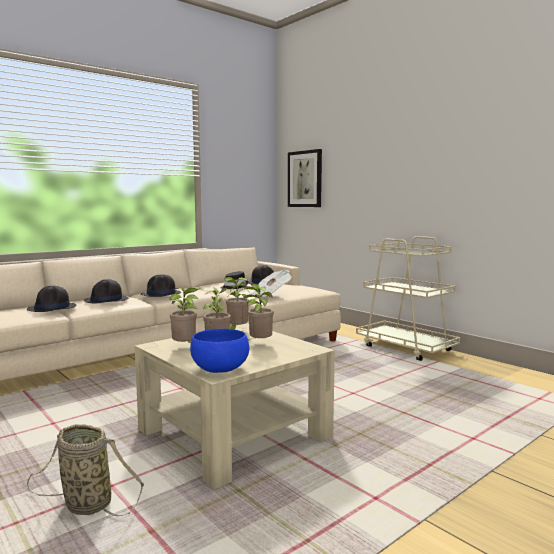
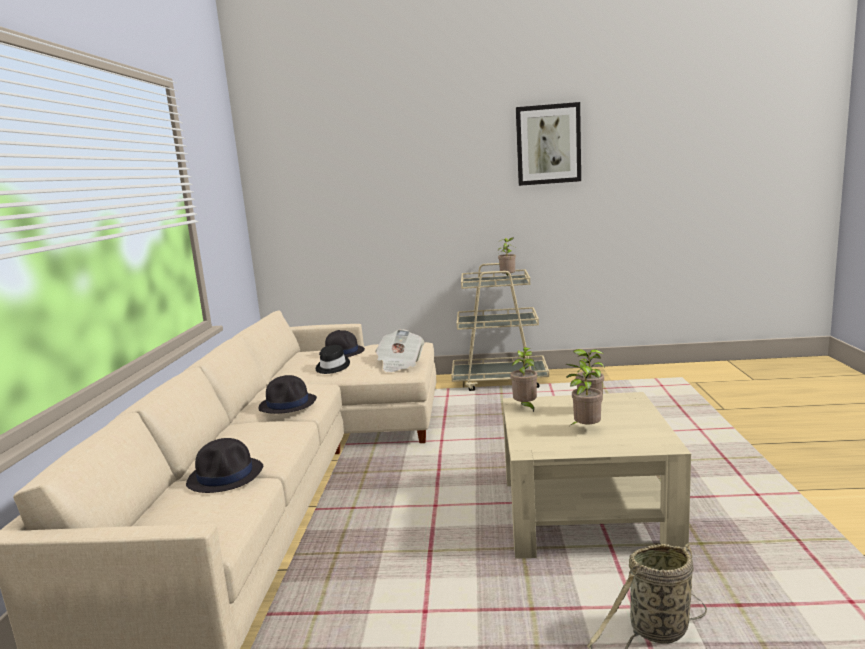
camera: 45 degrees left, 5 degrees up
(106, 300) = (256, 437): black hat -> none
(186, 347) = (556, 439): potted plant -> potted plant (508, 278)
(220, 369) = (649, 441): blue bowl -> none
(305, 179) = (303, 209): picture -> picture (548, 144)

